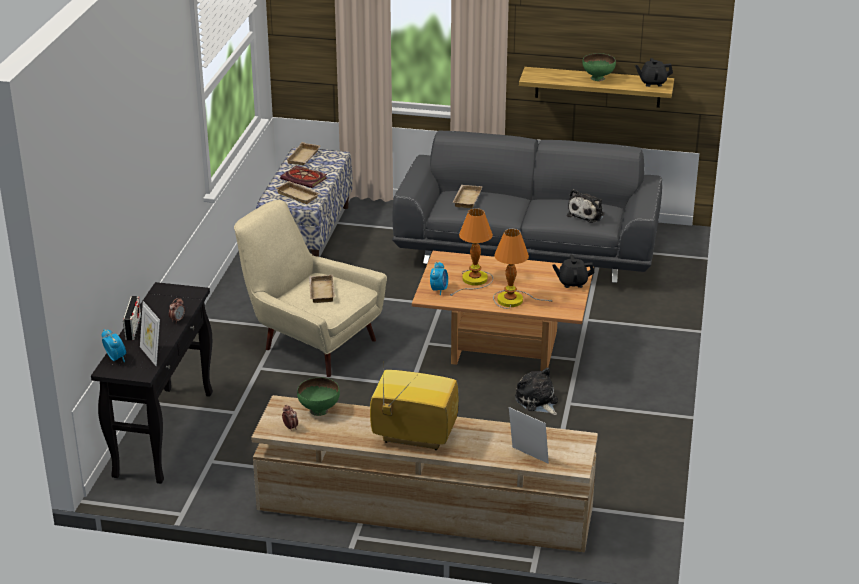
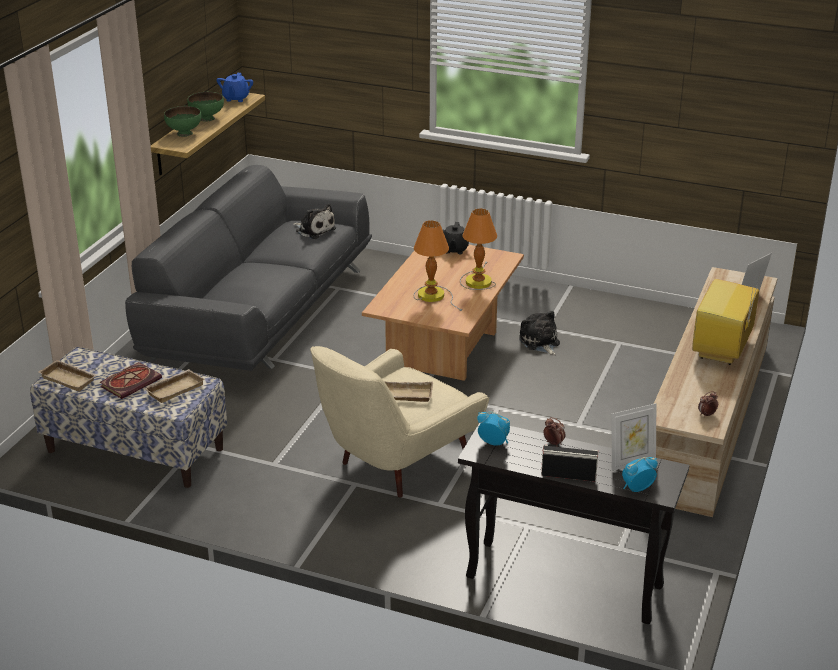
camera: 80 degrees left, 0 degrees up
(319, 410) = (675, 396): green bowl -> green bowl (184, 133)
(439, 290) = (447, 316): alarm clock -> alarm clock (493, 442)
(466, 199) = (249, 285): beige tray -> none
(537, 401) = (540, 342): plush toy -> plush toy turned 90 degrees clockwise
(652, 83) = (236, 98): black teapot -> blue teapot

